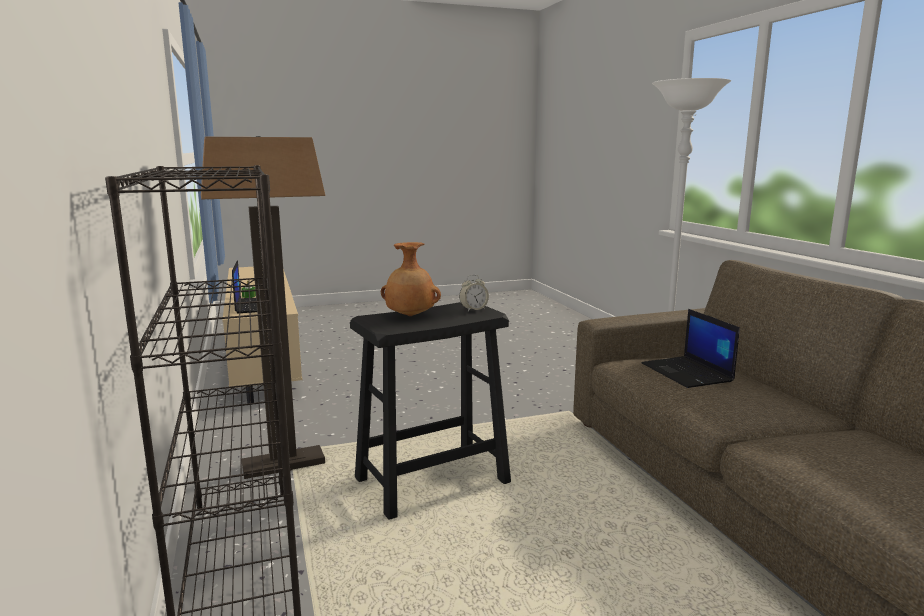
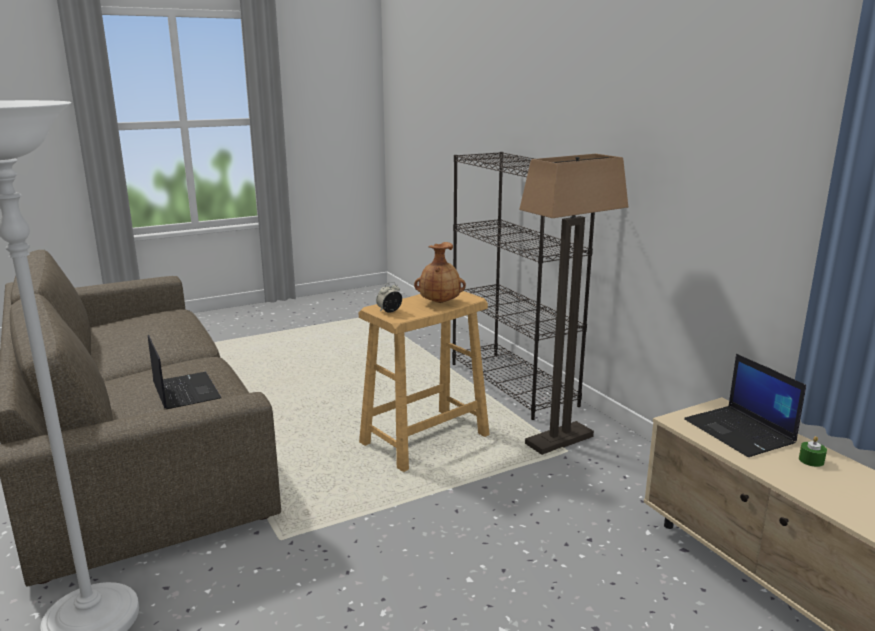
camera: 170 degrees right, 5 degrees up
(433, 480) = (424, 439): black stool -> beige stool

